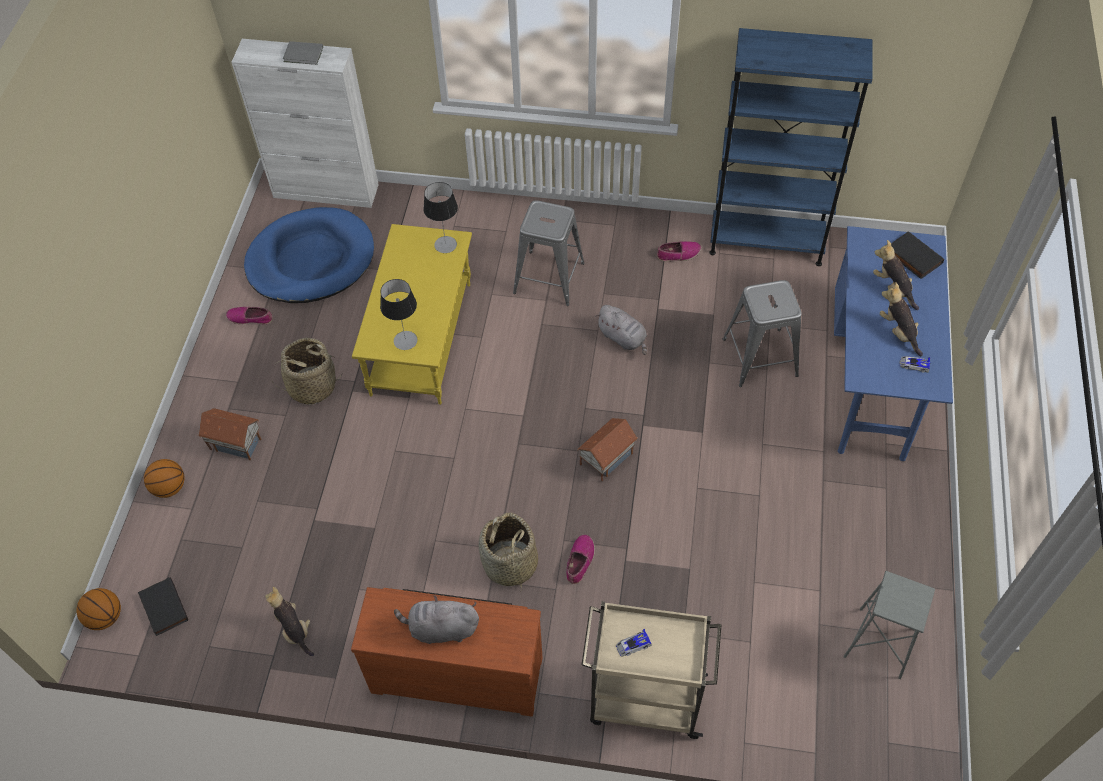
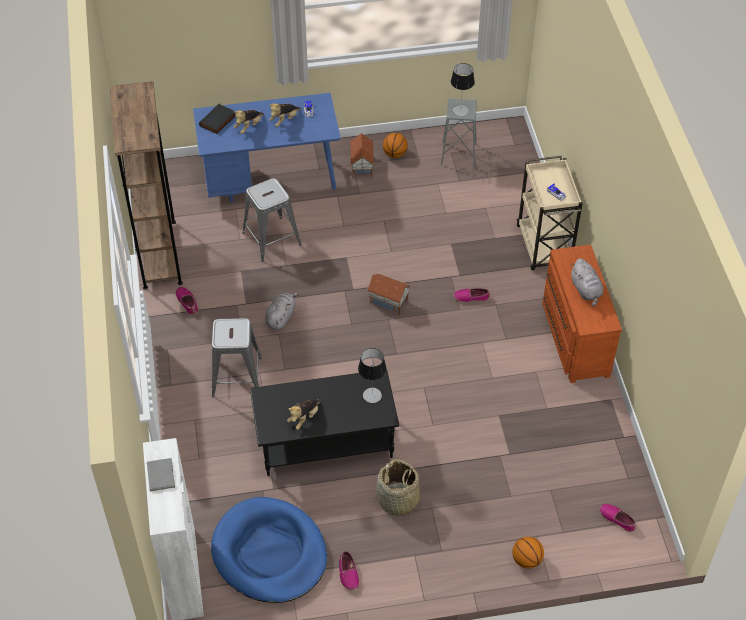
camera: 110 degrees left, 5 degrees down
(105, 617) = (642, 552): basketball -> basketball (395, 154)
(162, 608) = (617, 519): black book -> shoe
(236, 442) = (469, 532): toy house -> toy house (361, 167)
(294, 629) = (591, 434): plush toy -> plush toy (304, 418)
(423, 339) = (326, 441): yellow coffee table -> black coffee table
(445, 244) = (269, 400): table lamp -> table lamp (460, 110)
(510, 564) = (490, 332): basket -> none
(766, 242) = (159, 254): blue bookcase -> brown bookcase

